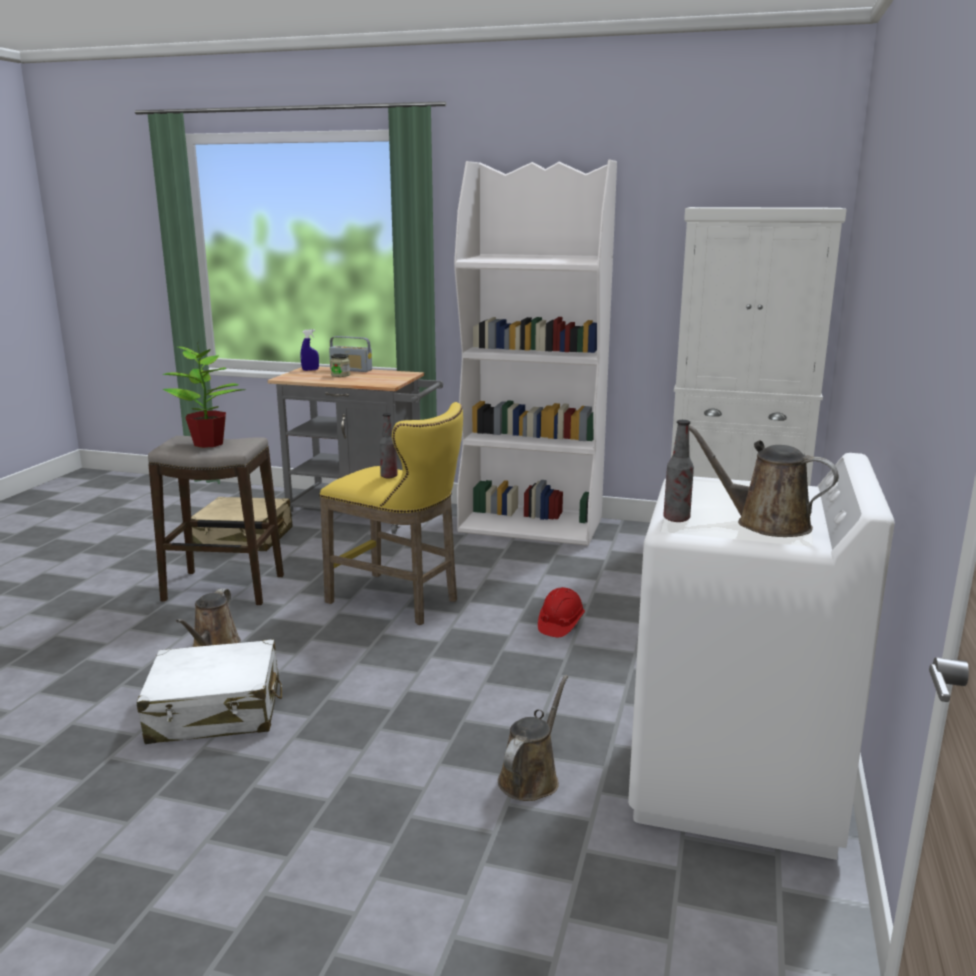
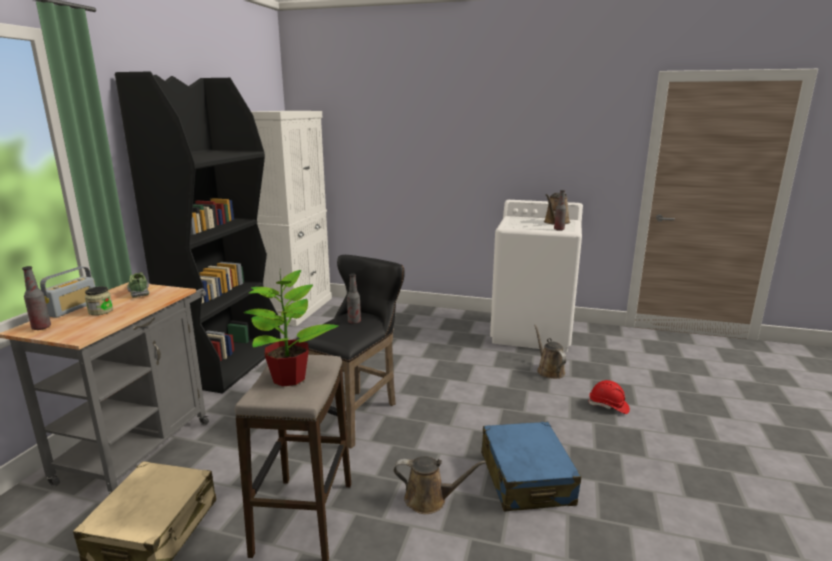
camera: 90 degrees left, 0 degrees up
(215, 711) = (526, 478): white suitcase -> blue suitcase
(310, 370) = (41, 327): blue spray bottle -> bottle
(392, 376) = (139, 291): none -> shoe
(399, 602) = (356, 414): yellow stool -> black stool
(531, 778) = (549, 370): brown watering can -> brown watering can turned 45 degrees clockwise
(532, 525) = (228, 363): white bookcase -> black bookcase
(560, 625) = (397, 359): red hard hat -> red hard hat (608, 406)

